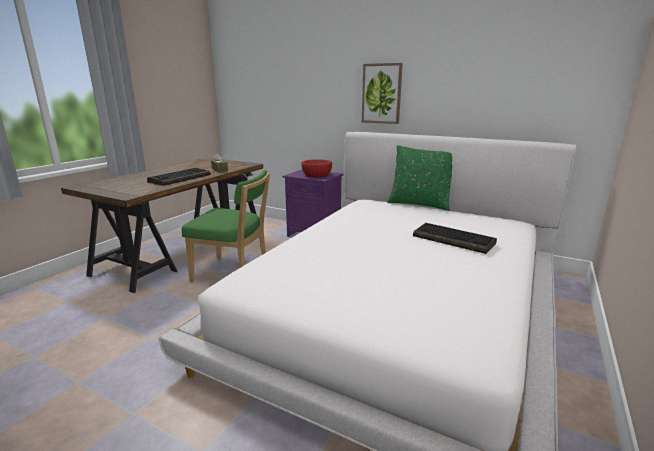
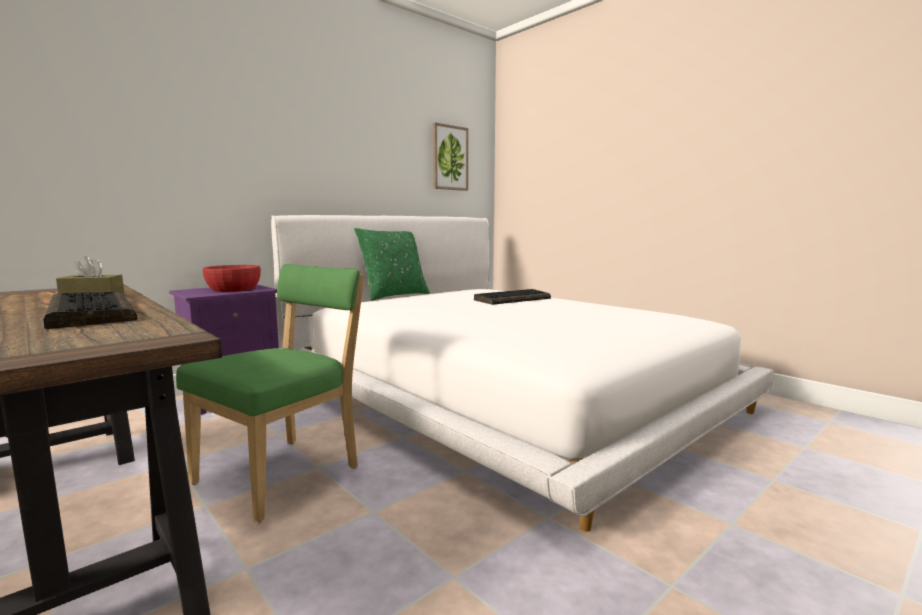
camera: 70 degrees left, 10 degrees down
(381, 93) = (299, 164): picture -> picture (449, 158)

